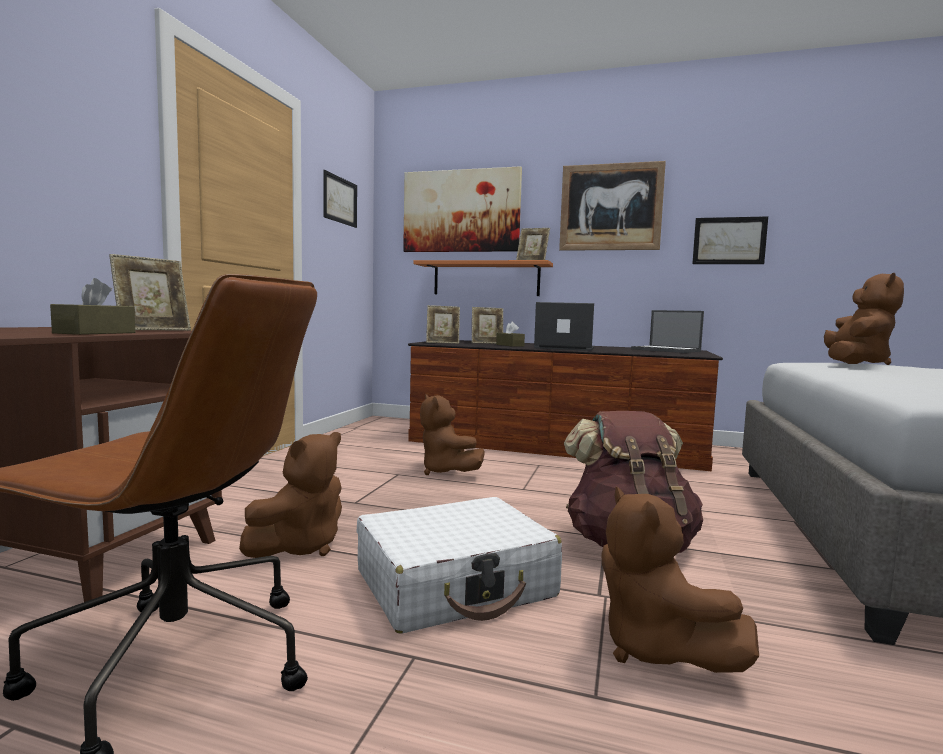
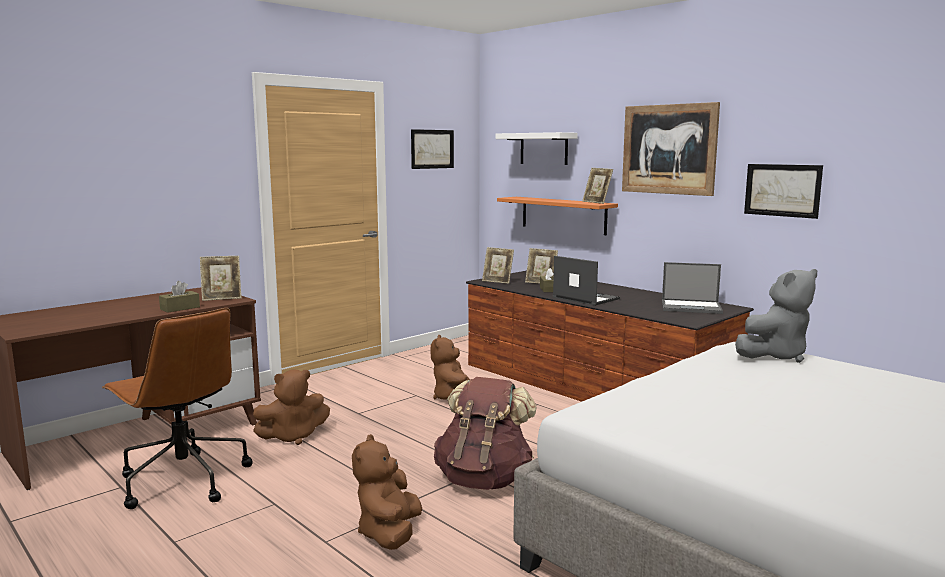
camera: 30 degrees right, 5 degrees up
(456, 584) = (341, 476): white suitcase -> none
(461, 211) = (543, 148): picture -> white shelf
(666, 350) = (692, 307): laptop -> laptop turned 60 degrees counterclockwise
(855, 363) = (774, 355): brown plush toy -> grey plush toy

